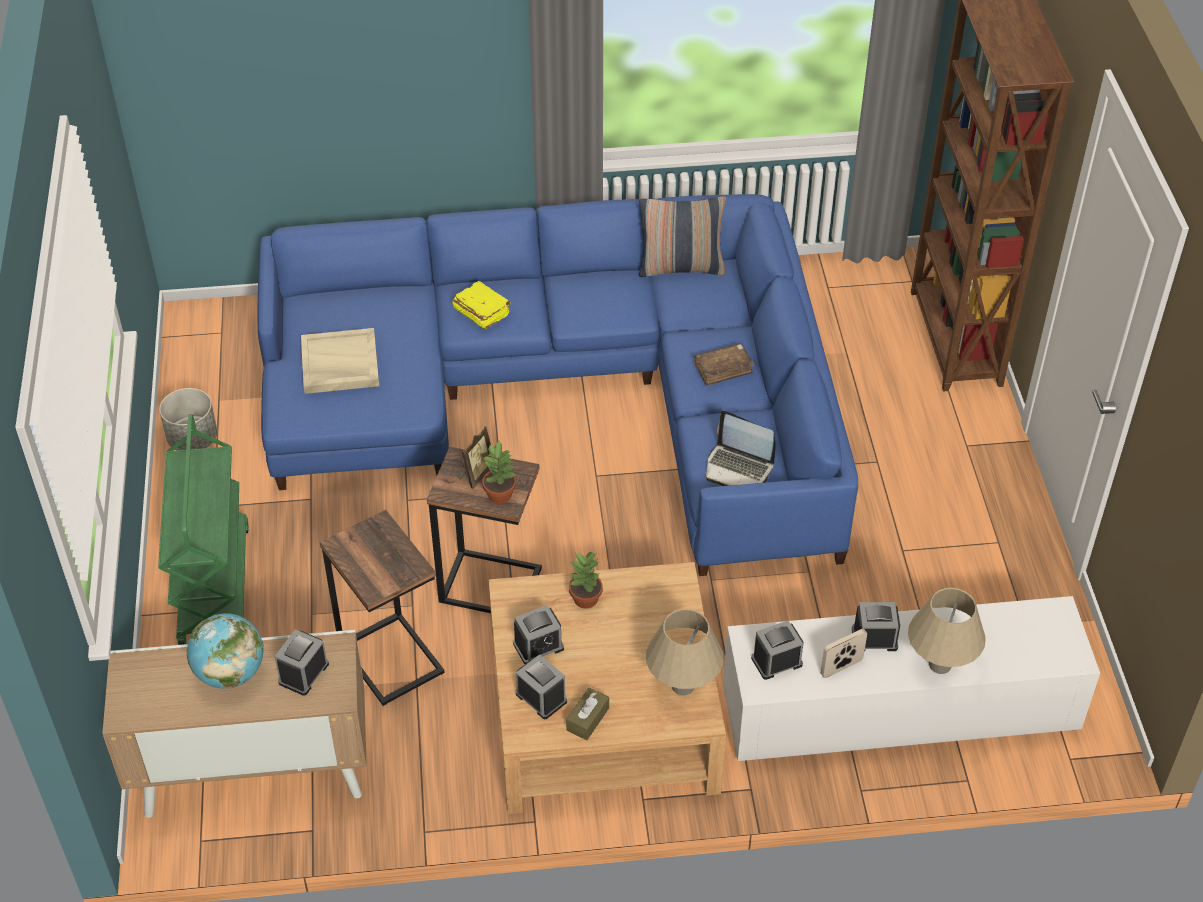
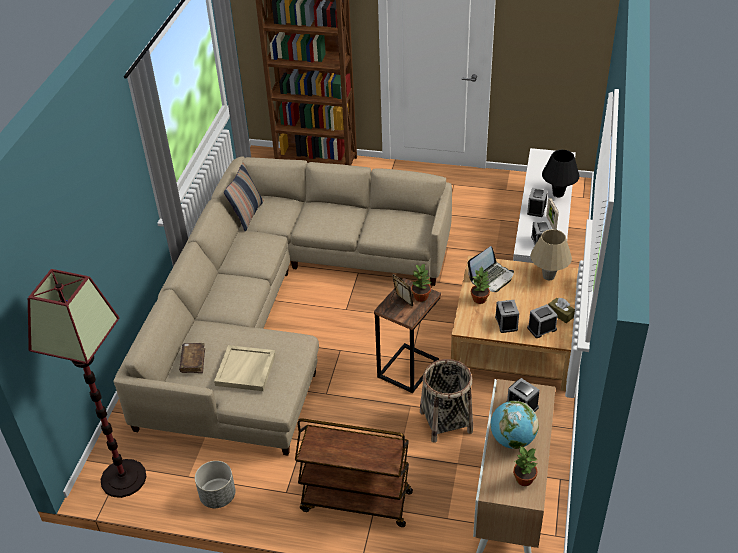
camera: 70 degrees left, 5 degrees down
(156, 699) = (523, 479): none -> potted plant
(201, 340) = (123, 479): none -> floor lamp
(214, 585) = (355, 502): green cart -> brown cart
(392, 657) = (446, 421): side table -> basket
(481, 312) = (235, 299): yellow book -> none
(567, 396) = (278, 308): blue sofa -> beige sofa
(723, 369) = (336, 216): brown book -> brown book (193, 361)
(738, 468) = (409, 227): laptop -> laptop (491, 278)
(940, 665) = (558, 194): beige table lamp -> black table lamp

